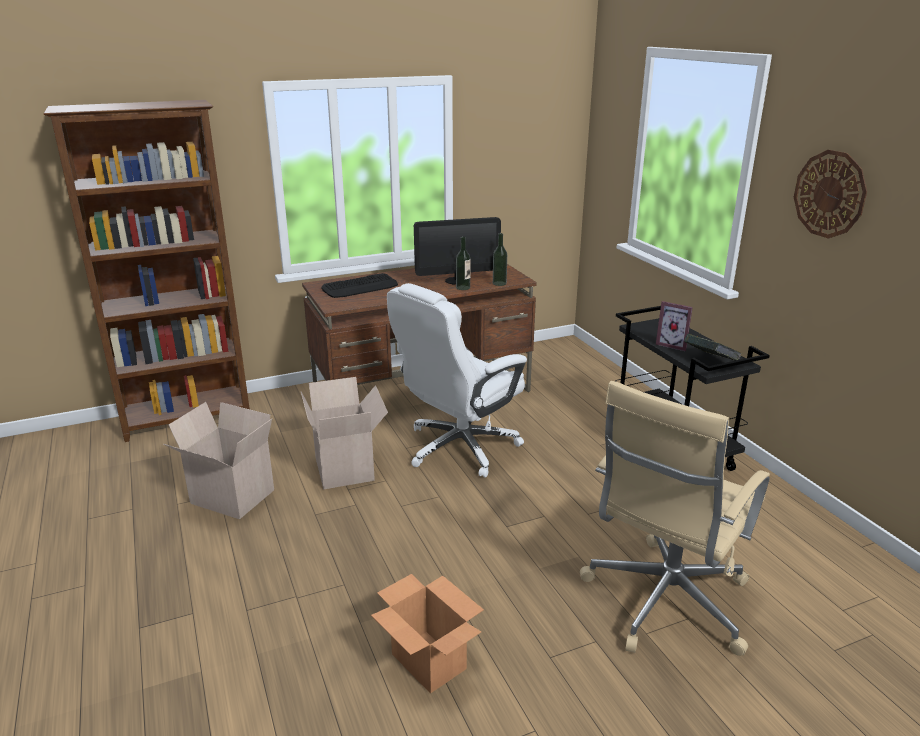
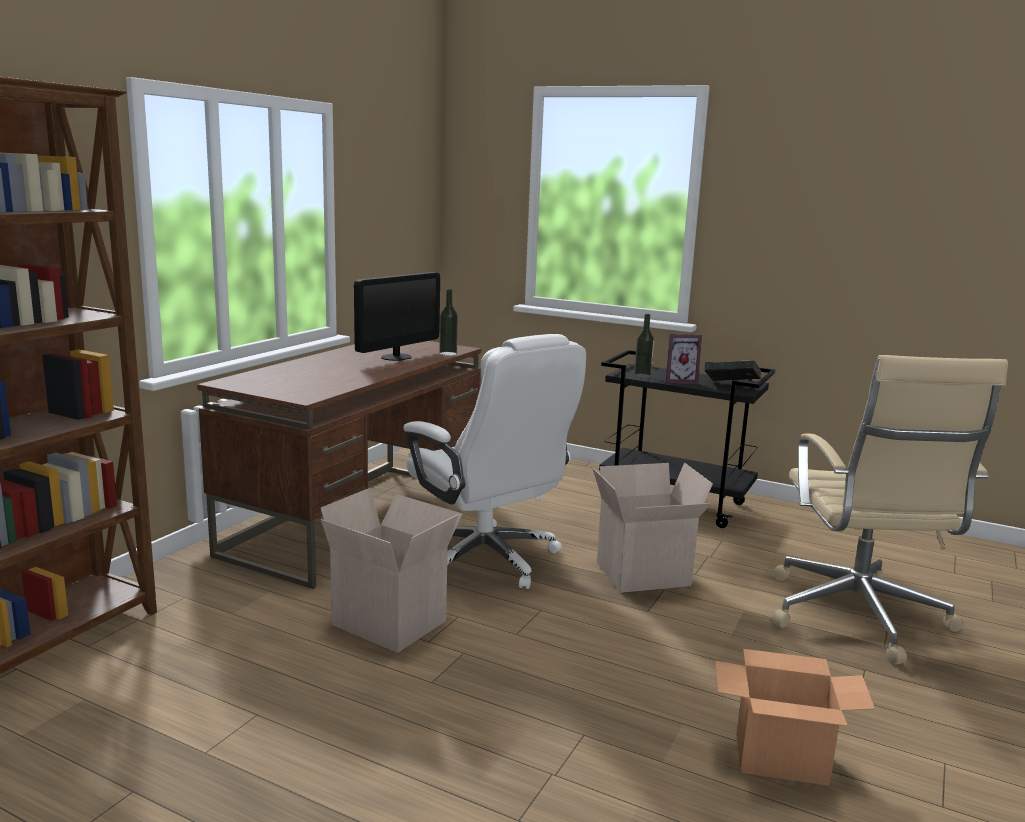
camera: 40 degrees left, 10 degrees down
(230, 498) = (281, 711): cardboard box -> cardboard box (642, 576)
(360, 287) = (293, 377): keyboard -> none
(459, 447) = (487, 559): white office chair -> white office chair turned 45 degrees counterclockwise
(463, 288) = (418, 361): bottle -> bottle (642, 376)
(829, 194) = (800, 208): wall clock -> none

